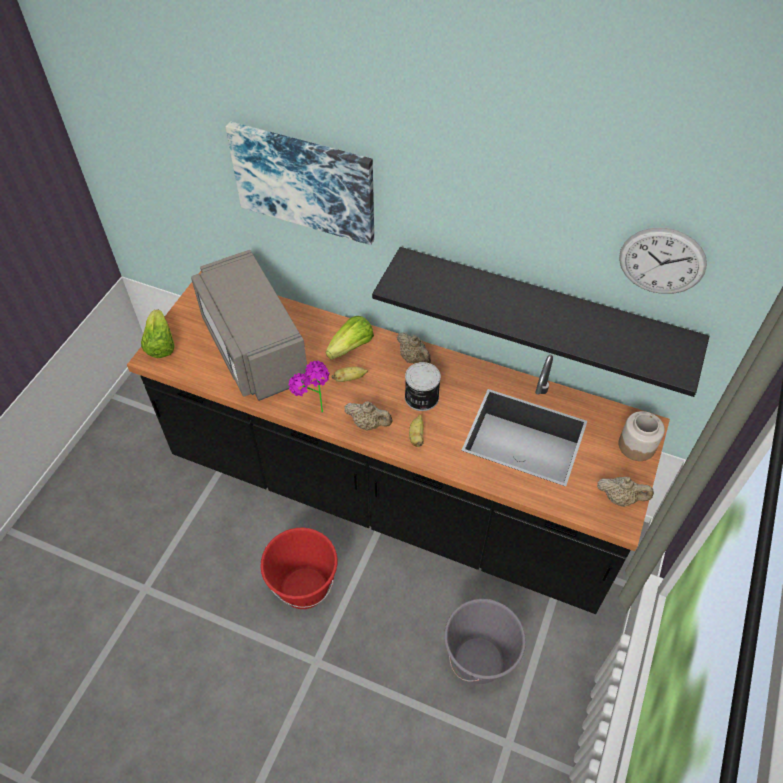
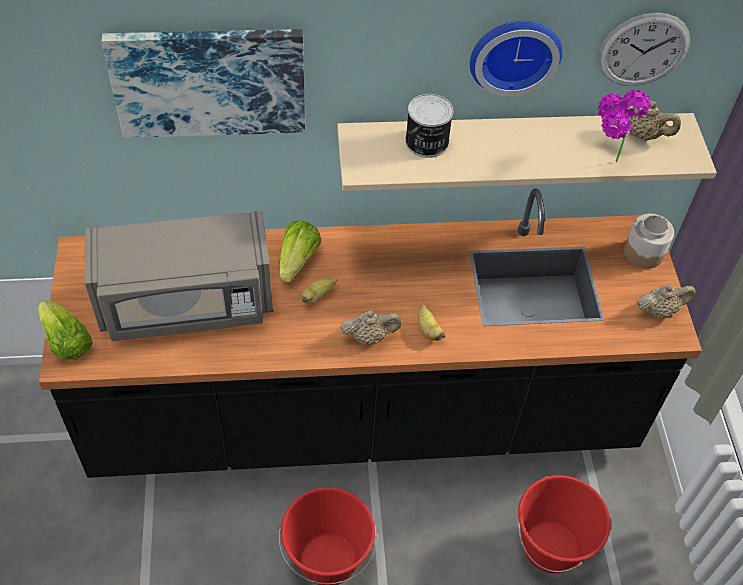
camera: 30 degrees left, 0 degrees up
(254, 349) = (186, 304): grey microwave -> grey microwave turned 45 degrees counterclockwise
(314, 409) = (300, 344): potted plant -> potted plant (605, 161)
(414, 359) = (373, 248): beige teapot -> beige teapot (643, 135)
(421, 397) = (407, 287): can -> can (426, 143)
(479, 660) = (550, 547): grey bucket -> red bucket
(543, 309) = (512, 142): black shelf -> beige shelf
(545, 229) = (514, 53): none -> wall clock

